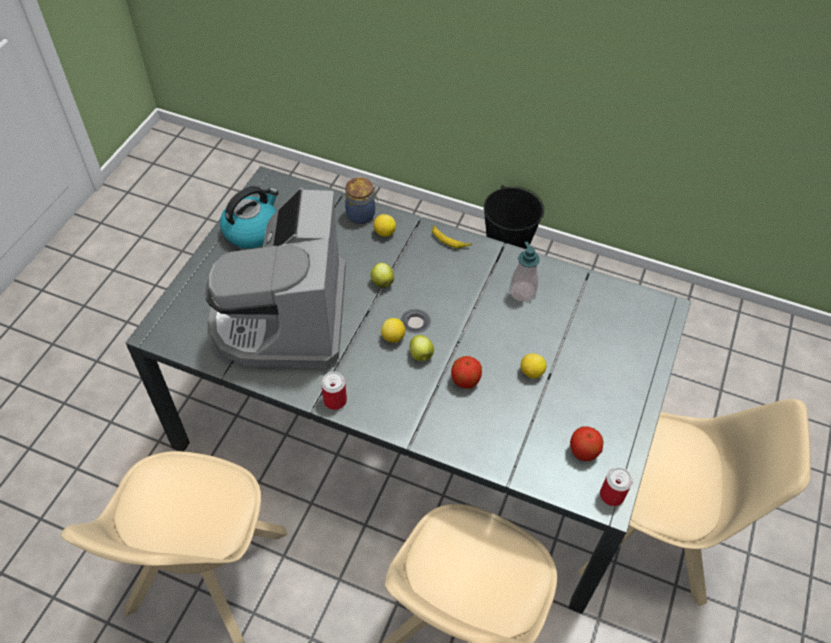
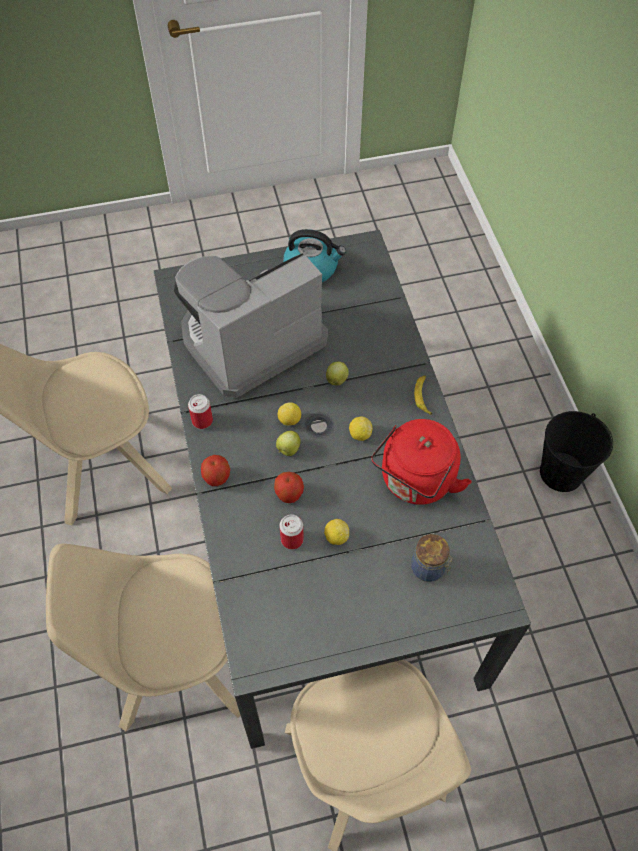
camera: 55 degrees right, 5 degrees up
(362, 214) = (393, 322): jar -> jar (429, 568)
(384, 233) = (388, 349): lemon -> lemon (360, 434)
(522, 292) = (415, 482): soap dispenser -> red kettle
(583, 451) = (288, 620): apple -> apple (216, 477)
(611, 495) = (261, 665): can -> can (292, 539)

